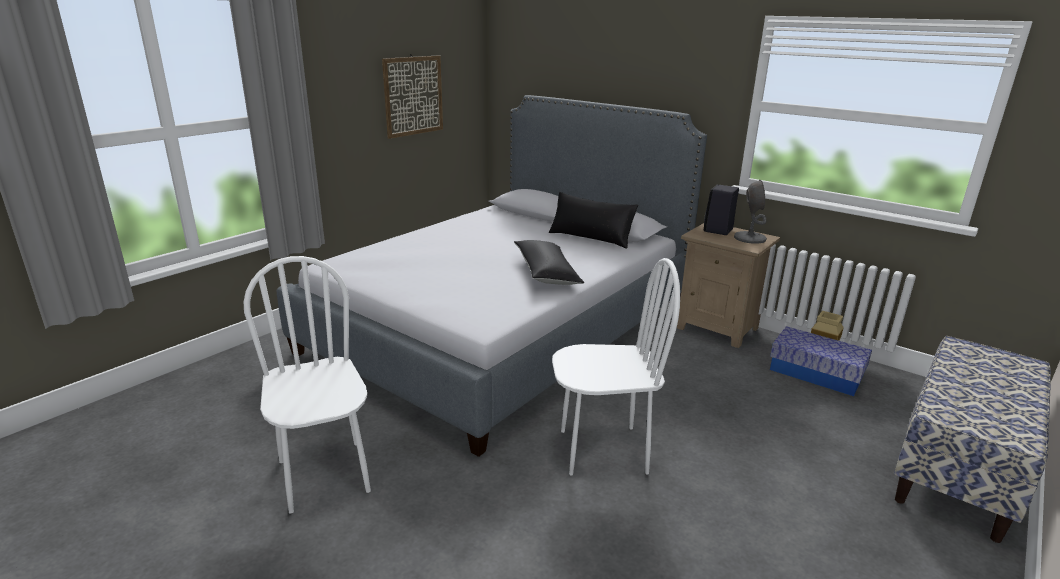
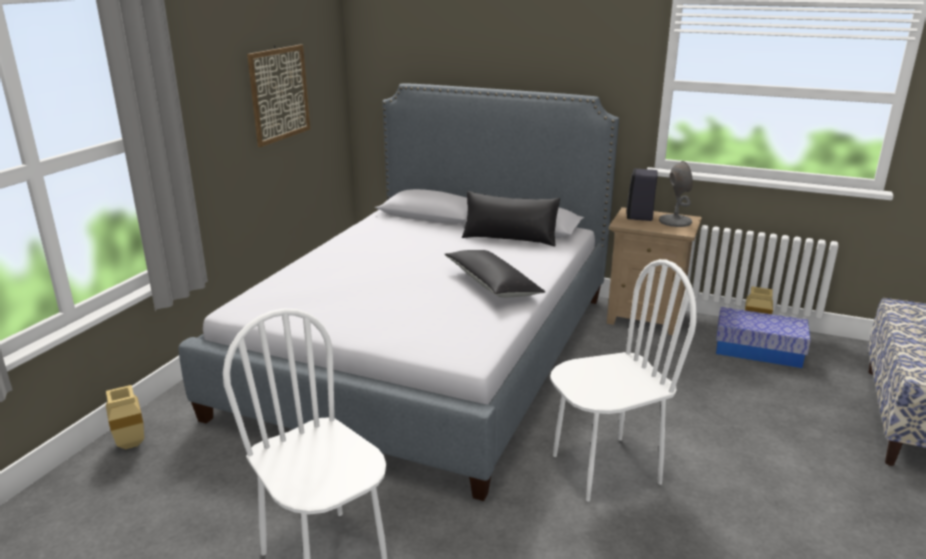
camera: 15 degrees left, 0 degrees up
(234, 362) = (129, 443): none -> beige vase

